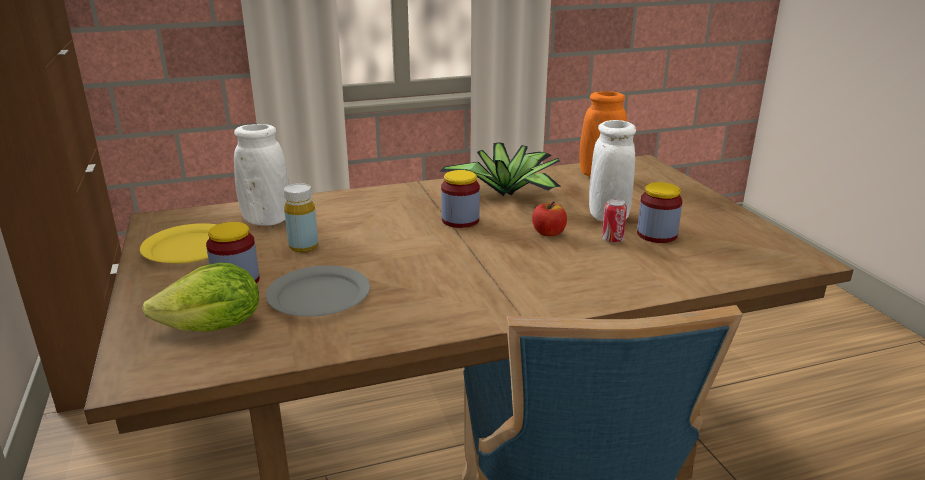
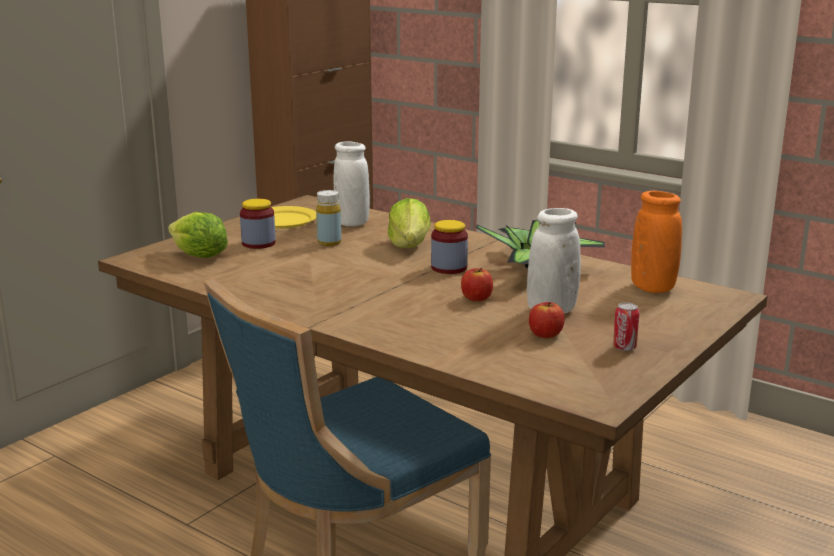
camera: 55 degrees right, 5 degrees down
(319, 295) = (270, 266): grey plate -> none
(376, 217) = (409, 245): none -> lettuce
(612, 240) = (503, 321): can -> can (624, 347)
(656, 235) = (545, 334): jar -> apple

